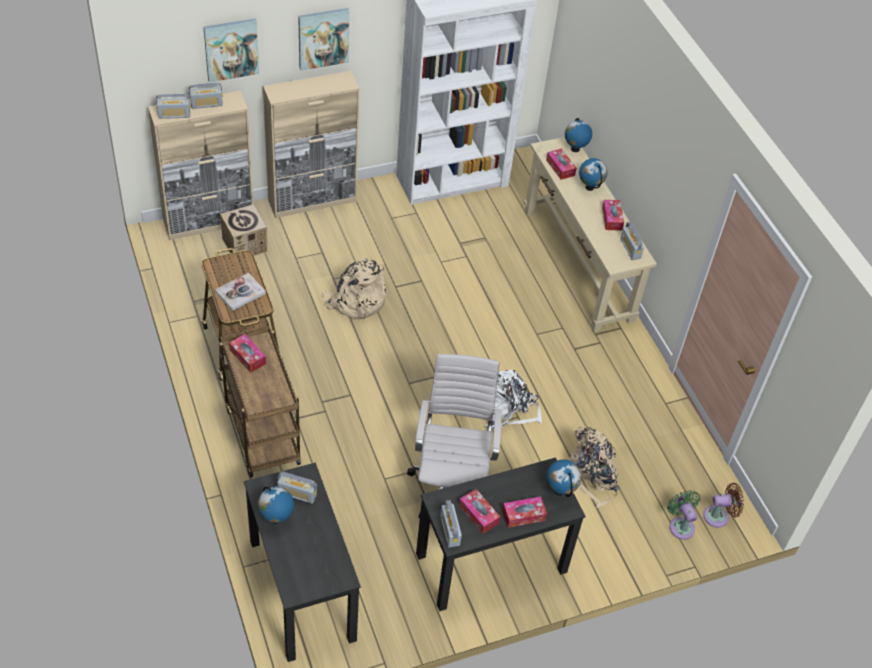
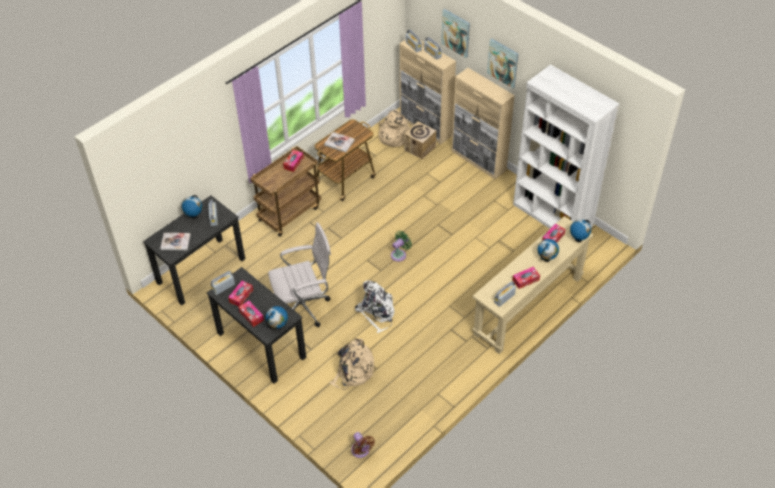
camera: 70 degrees right, 0 degrees up
(316, 562) = (175, 242): none -> book
(356, 302) = (412, 212): beige backpack -> beige backpack (393, 136)
(680, 525) = (341, 432): green fan -> green fan (399, 254)

